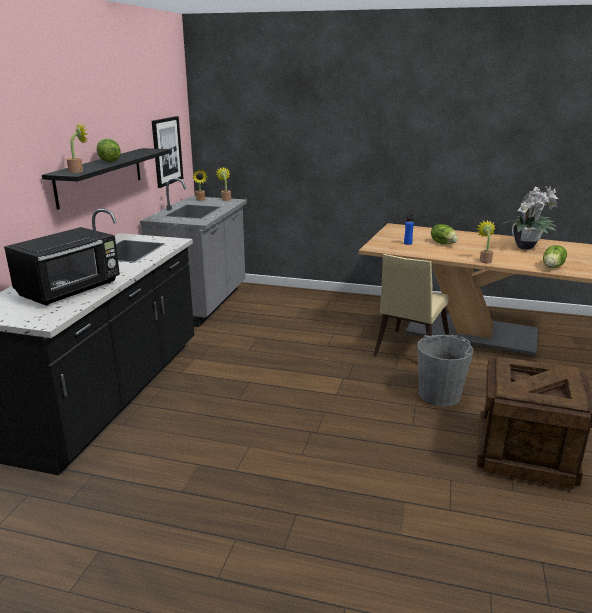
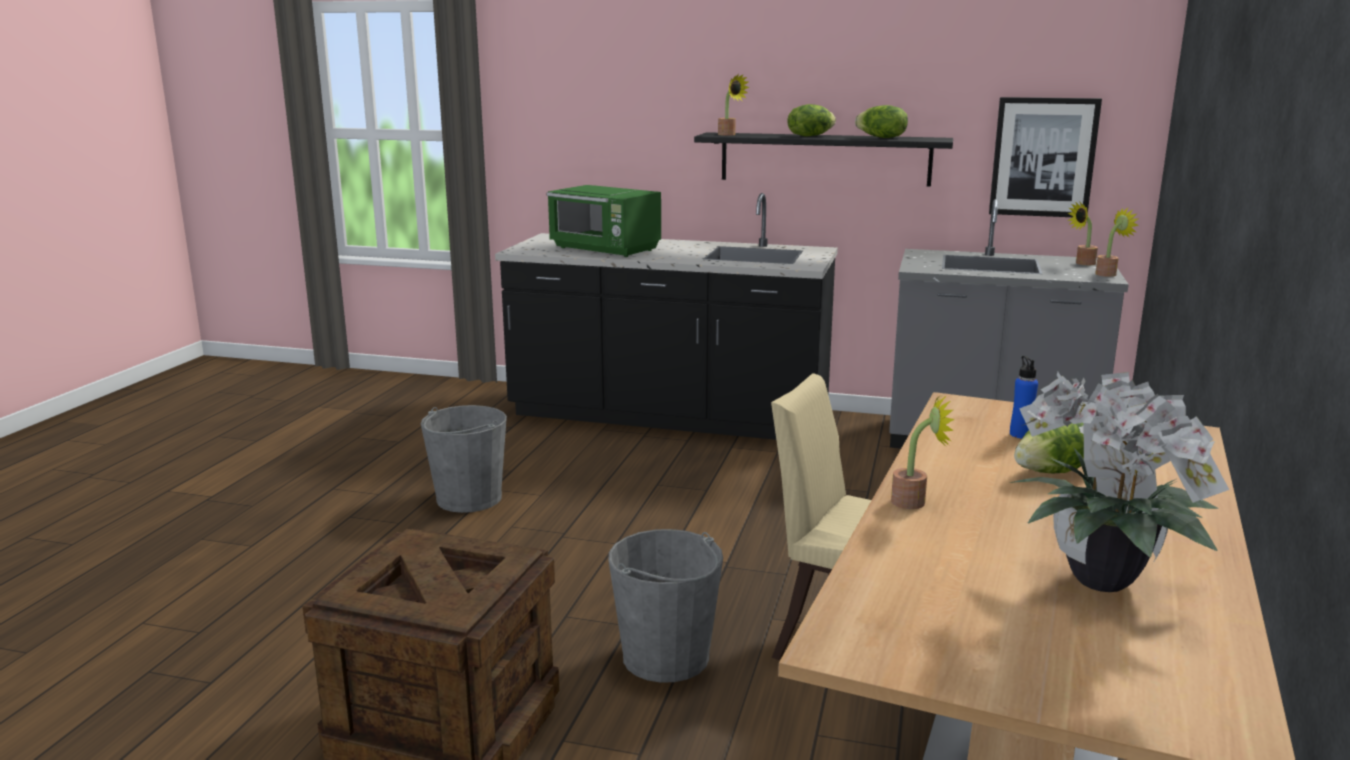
camera: 90 degrees right, 5 degrees down
(71, 289) = (605, 249): black microwave -> green microwave
(252, 481) = (468, 498): none -> grey bucket
(553, 267) = (895, 587): lettuce -> lettuce (881, 137)

